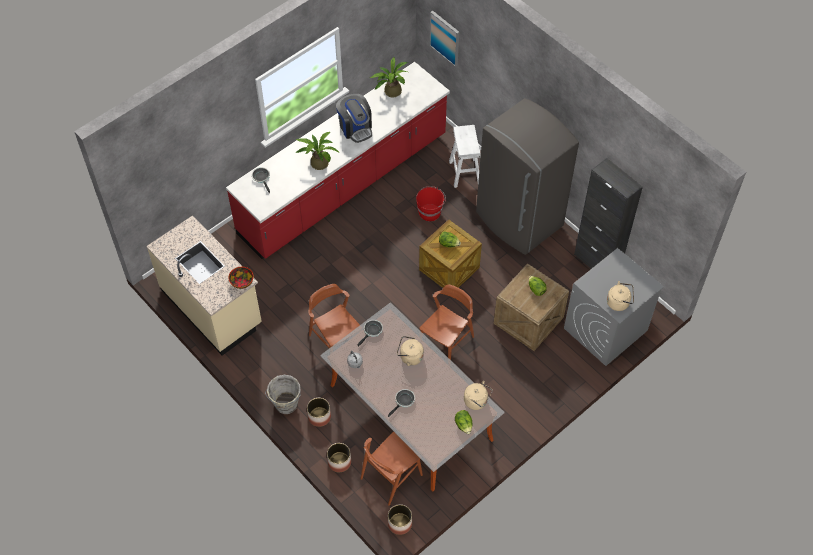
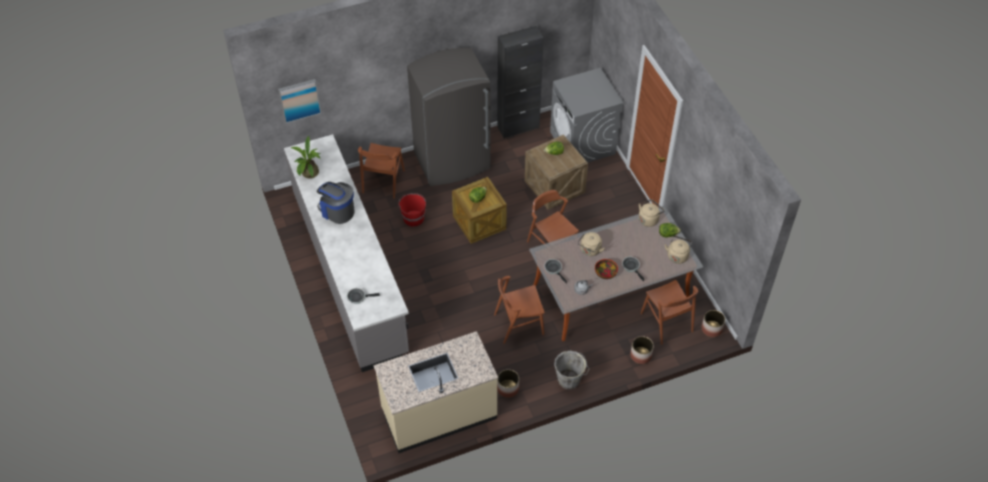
camera: 70 degrees left, 5 degrees down
(241, 281) = (471, 343): bowl -> bowl (605, 273)
(317, 162) = (362, 249): potted plant -> none
(319, 417) = (591, 358): planter -> planter (508, 388)
(344, 185) = (350, 271): red counter -> grey counter
(355, 127) = (337, 211): coffee machine -> coffee machine turned 135 degrees counterclockwise
(464, 172) = (383, 181): white stool -> brown chair
(619, 302) = (604, 96): beige kettle -> beige kettle (677, 255)

